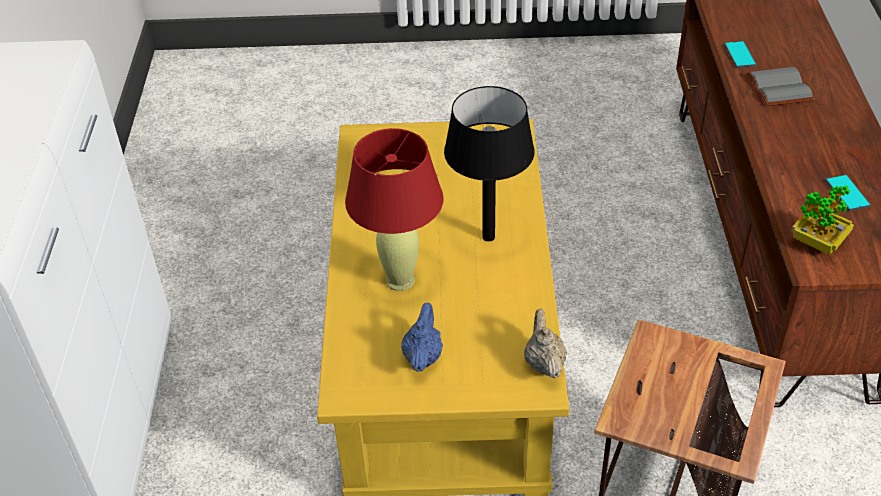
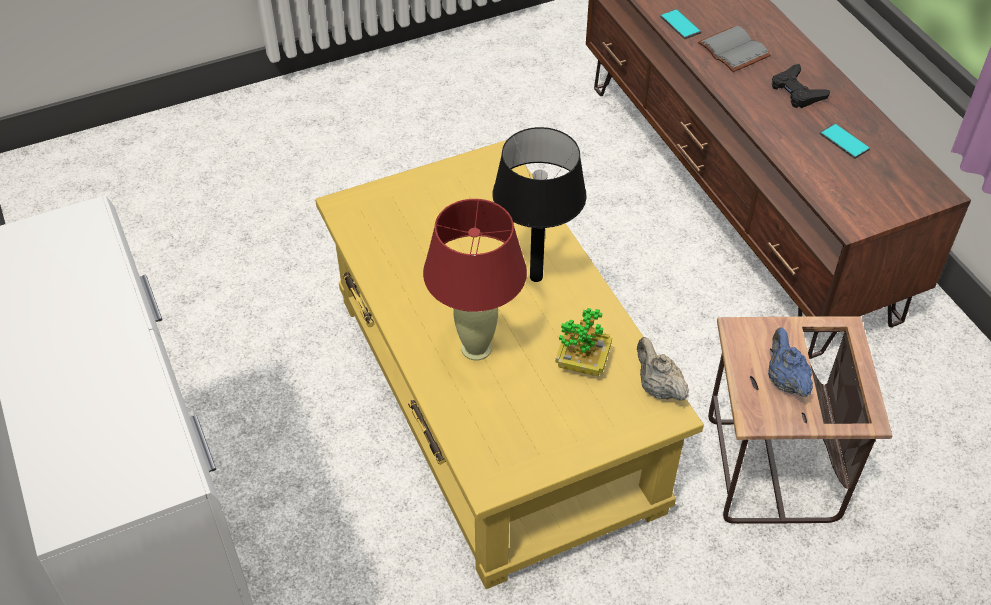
camera: 25 degrees left, 5 degrees up
(422, 356) = (543, 419): blue teapot -> blue teapot (785, 380)
(818, 242) = (845, 196): potted plant -> potted plant (582, 362)
(823, 138) = (797, 91): none -> black game controller

